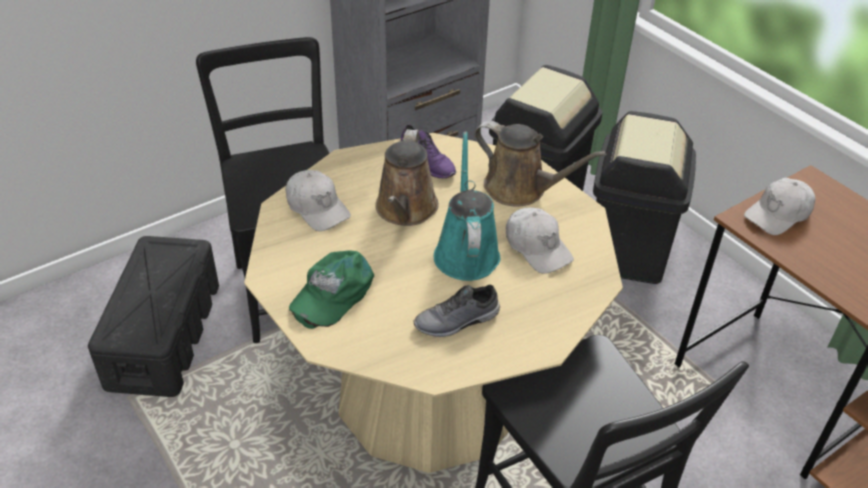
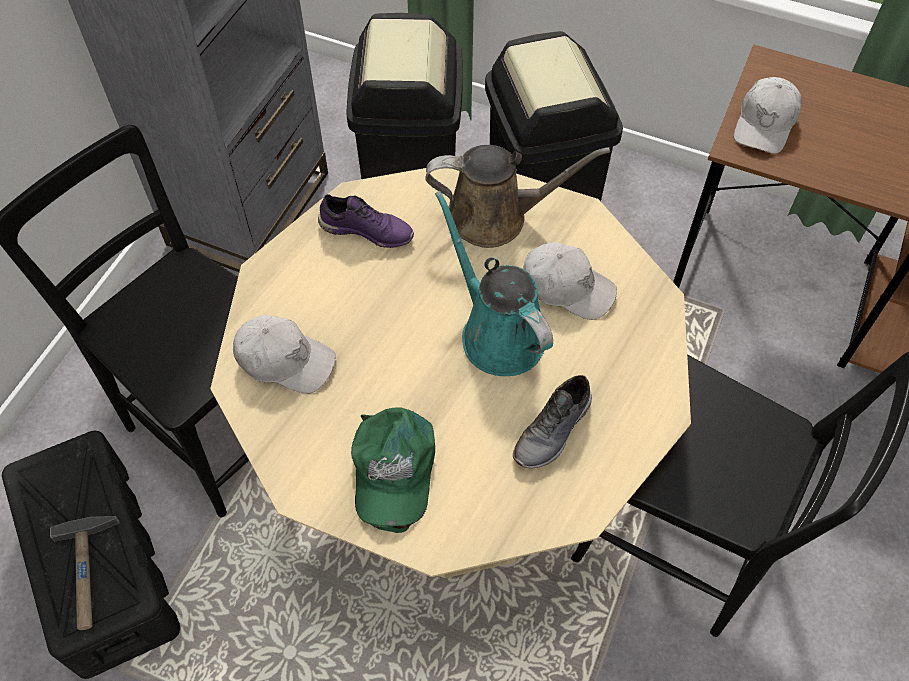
camera: 30 degrees left, 15 degrees up
(141, 313) = (88, 574): none -> hammer
(405, 210) = (390, 310): brown watering can -> none

